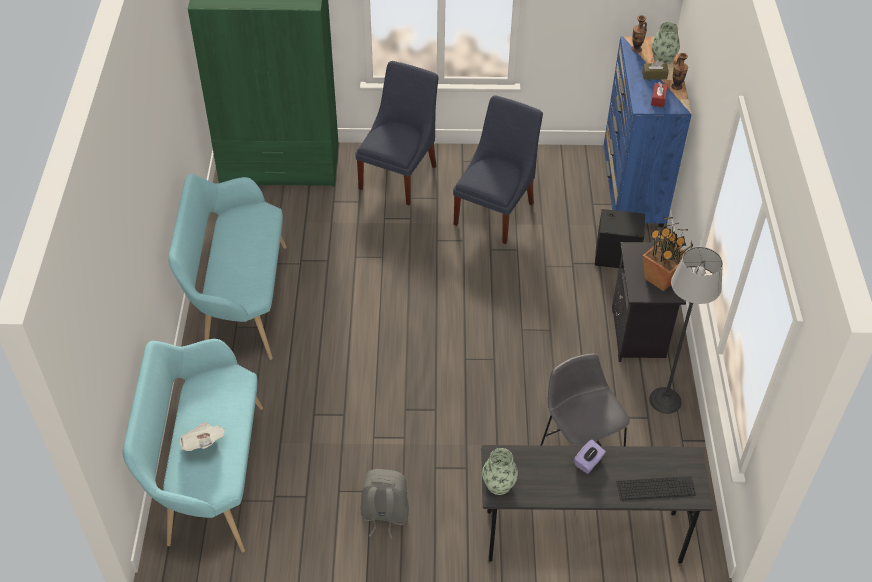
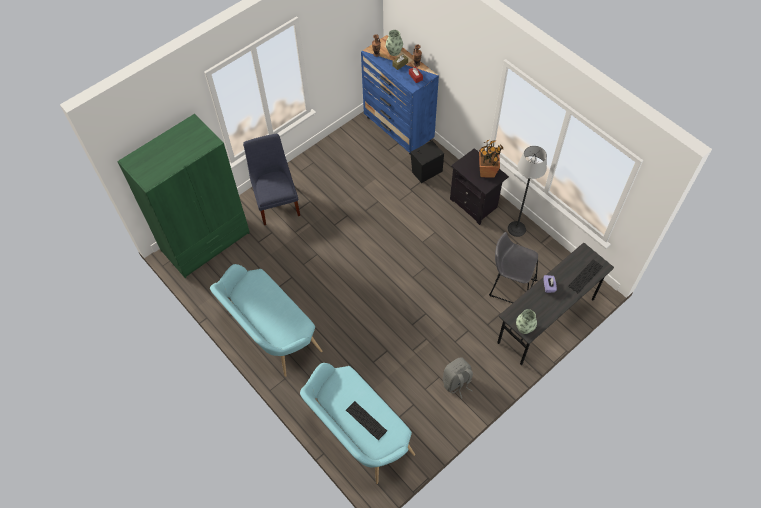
camera: 40 degrees left, 10 degrees up
(203, 443) = (366, 420): newspaper -> keyboard
(496, 211) = (346, 187): blue chair -> none

